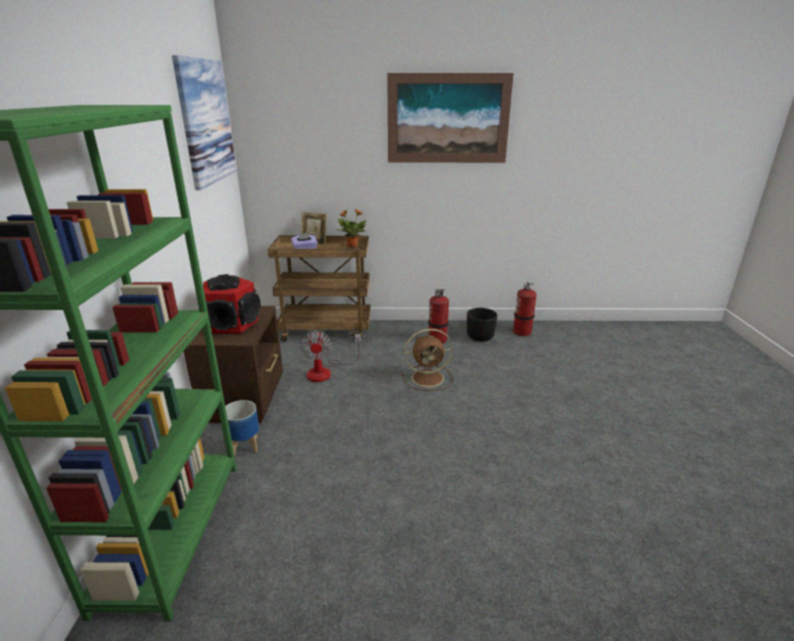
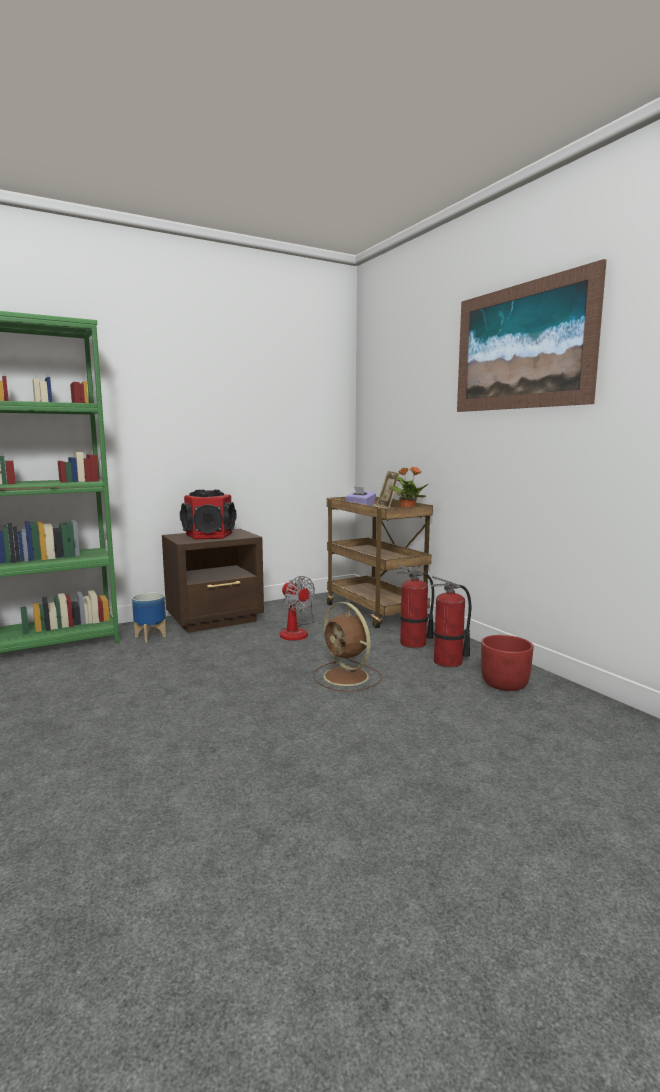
camera: 60 degrees right, 15 degrees down
(206, 122) = (294, 370): picture -> none
(326, 371) = (297, 631): fan -> fan turned 90 degrees counterclockwise
(480, 337) = (504, 684): black planter -> red planter
(522, 332) = (582, 710): fire extinguisher -> fire extinguisher (413, 643)

